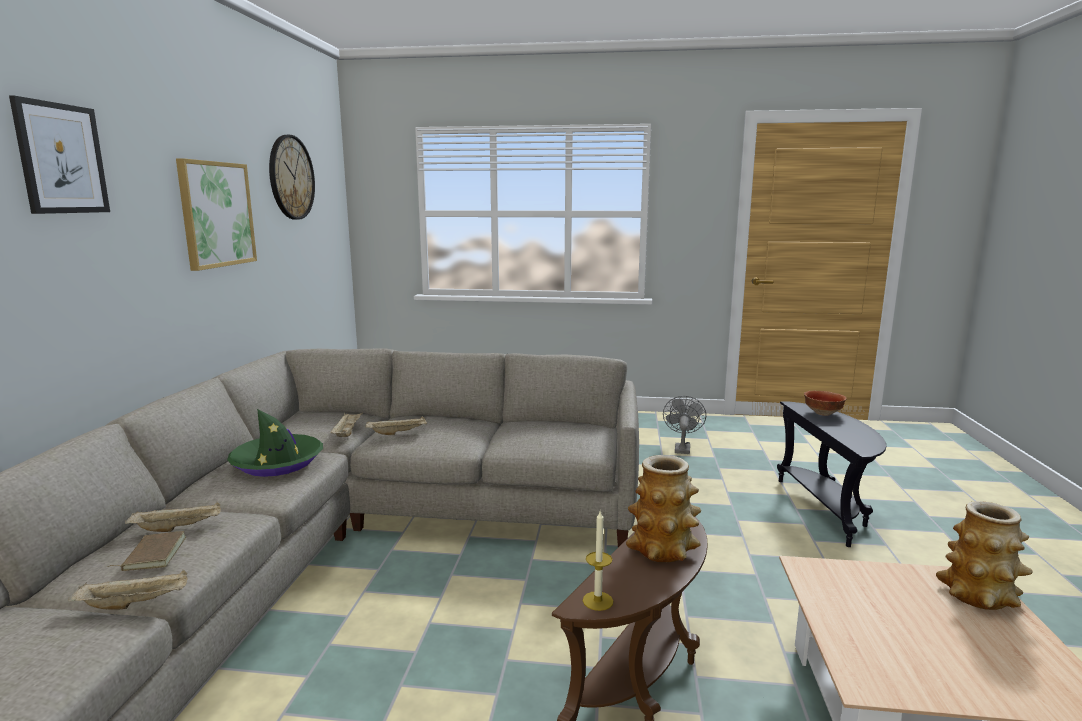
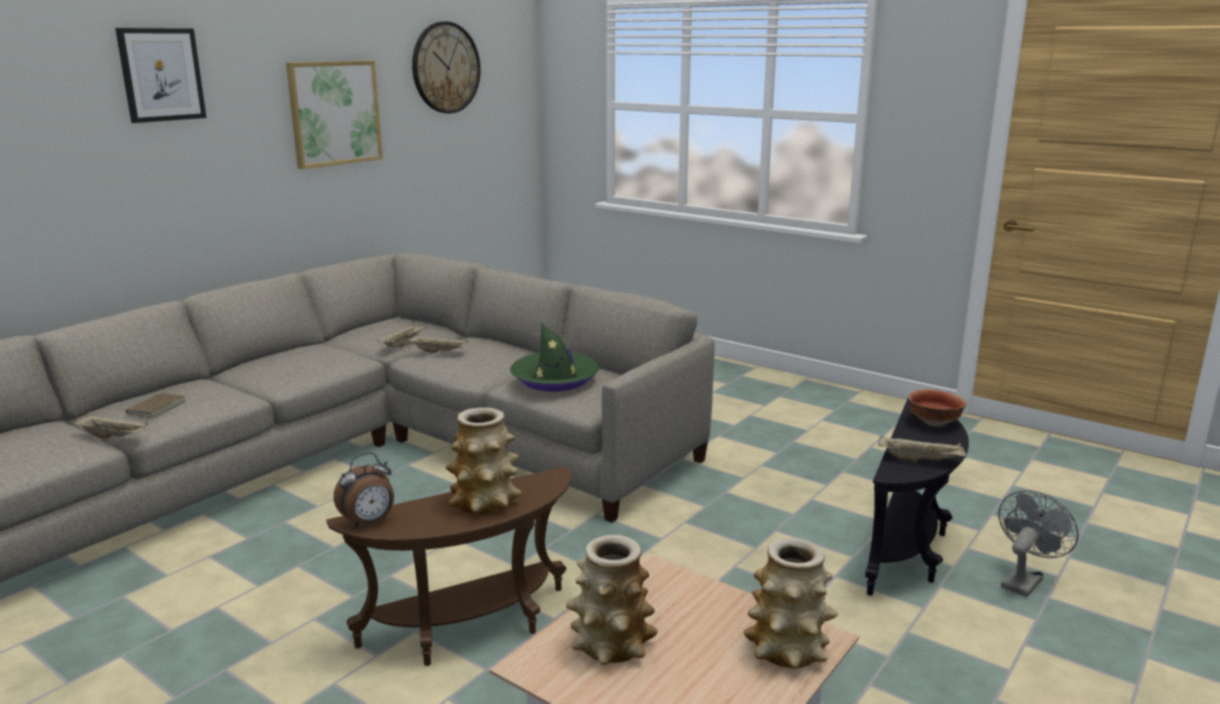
camera: 30 degrees right, 5 degrees up
(179, 527) = (191, 393): beige tray -> beige tray (921, 460)
(278, 463) = (313, 359): green hat -> green hat (555, 379)
(598, 601) = (369, 522): candle -> alarm clock
(682, 448) = (830, 439): grey fan -> grey fan (1024, 580)
(884, 640) = (611, 645): none -> vase

